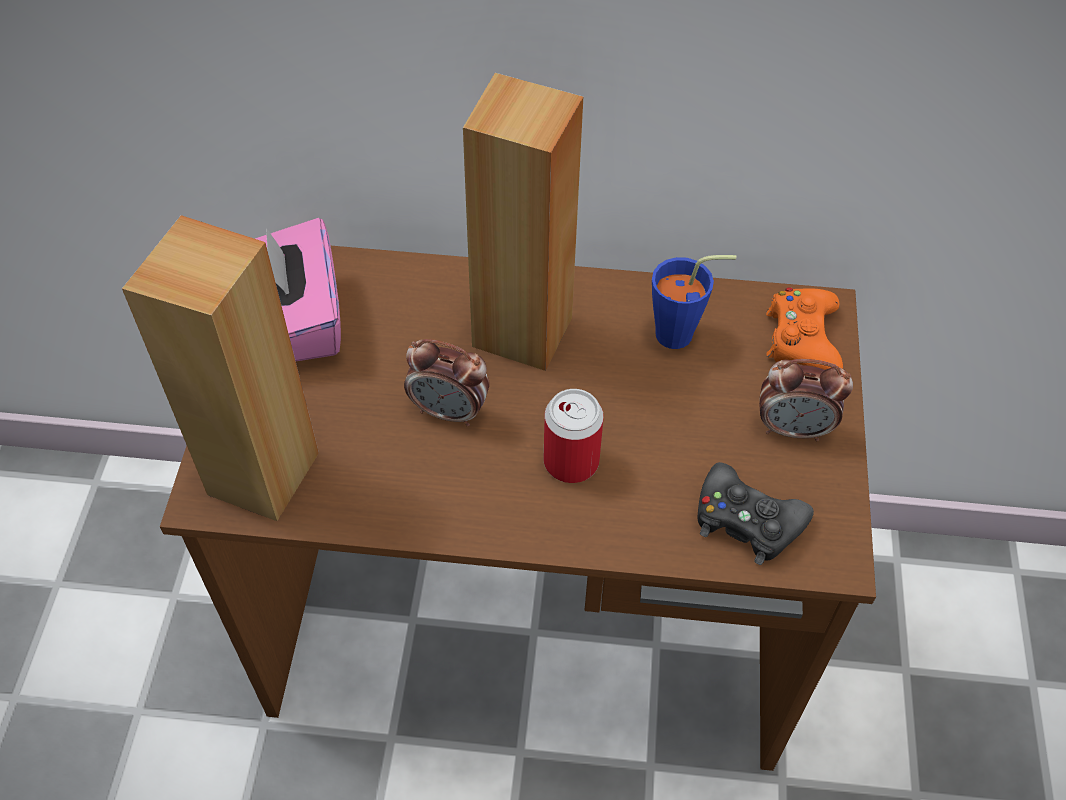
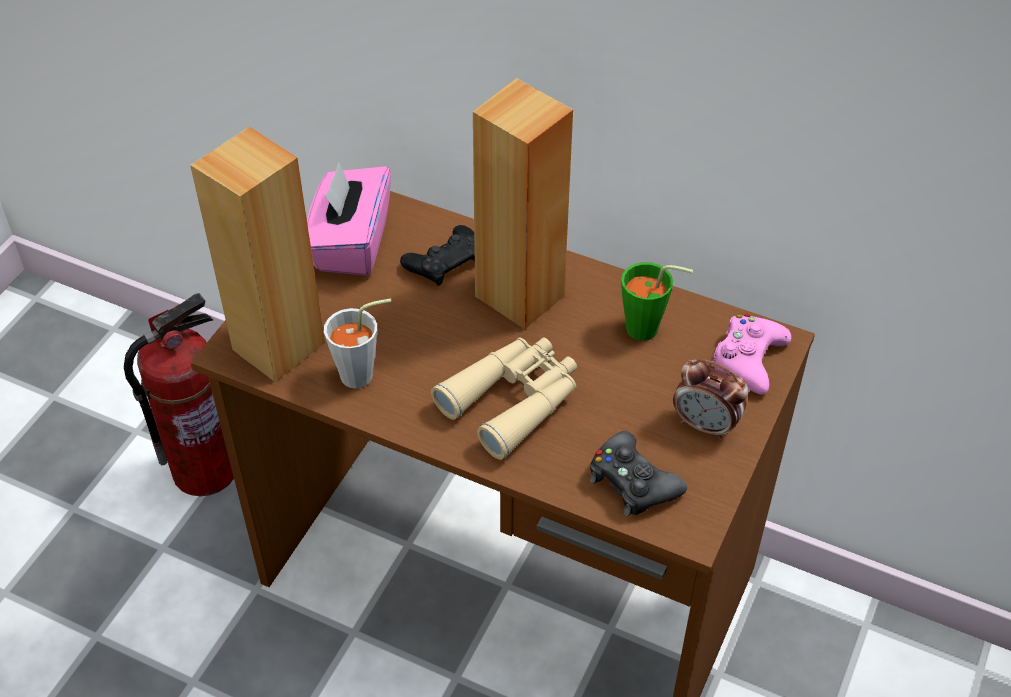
camera: 20 degrees right, 5 degrees down
(154, 604) = (205, 469): none -> fire extinguisher
(383, 479) = (364, 374): none -> grey cup
(420, 314) = (445, 262): none -> black game controller
(449, 411) = (436, 339): alarm clock -> none
(571, 461) = (513, 401): can -> beige binoculars
(683, 334) = (649, 331): blue cup -> green cup
(802, 339) = (748, 360): orange game controller -> pink game controller

